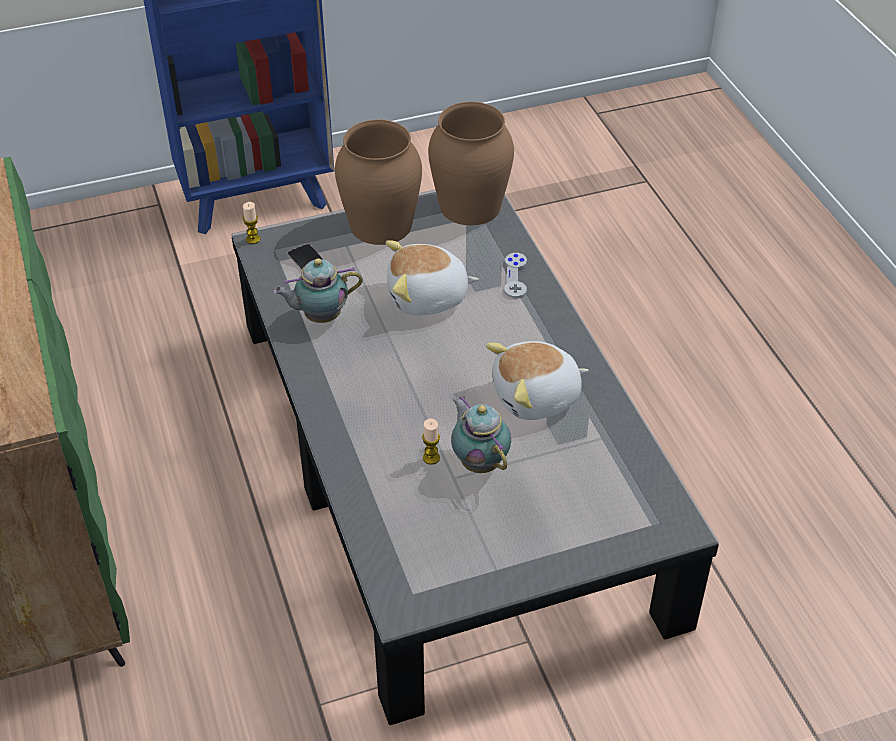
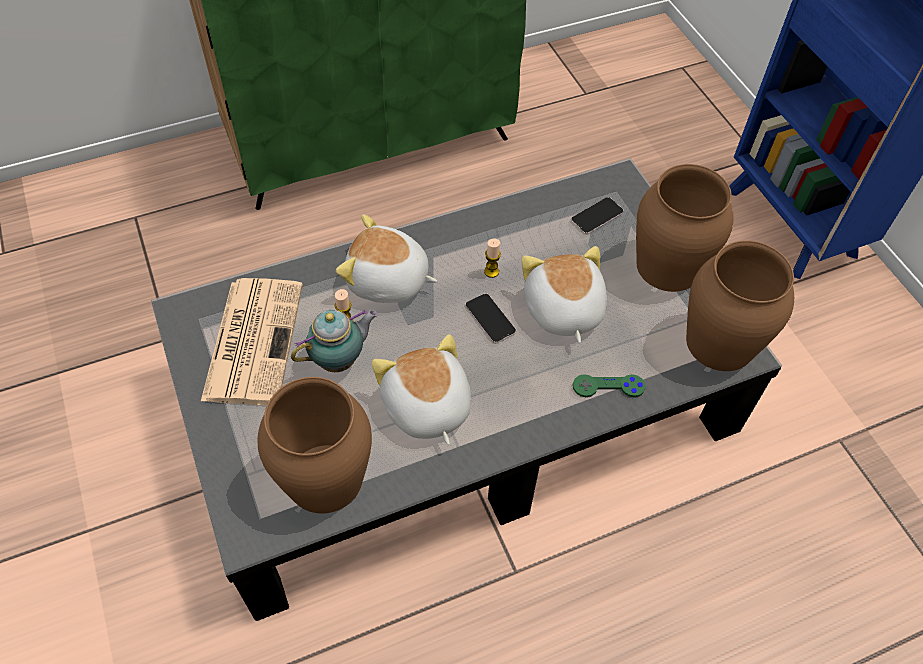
camera: 85 degrees right, 10 degrees up
(253, 239) = (624, 172): candle -> candle (491, 271)
(320, 316) = (523, 229): teapot -> none
(378, 423) = (387, 281): none -> plush toy
(434, 348) = (490, 318): none -> phone
(449, 536) = (253, 339): none -> newspaper
(515, 276) = (608, 387): grey game controller -> green game controller
(616, 470) = (325, 478): none -> brown vase

